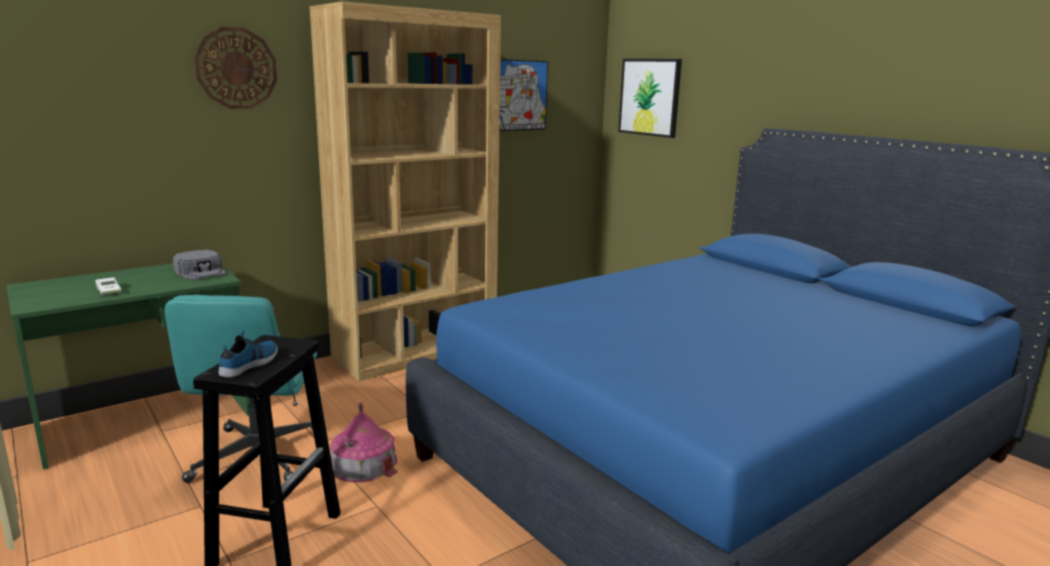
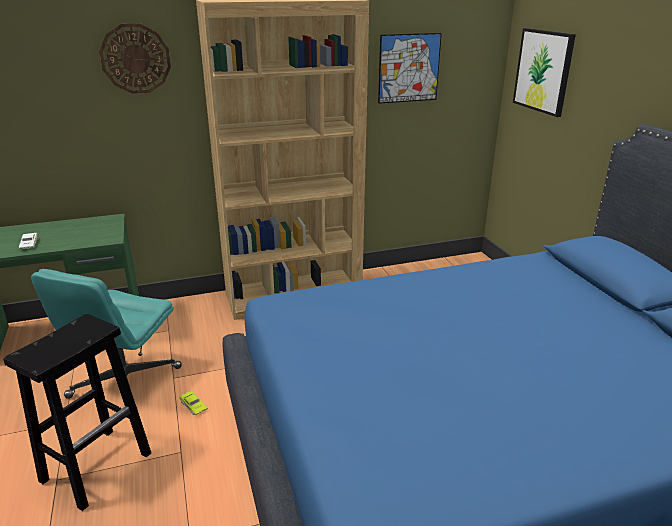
camera: 20 degrees right, 10 degrees up
(201, 271) = (104, 229): grey cap -> none
(251, 363) = (51, 348): shoe -> none
(363, 463) = (193, 406): toy house -> green toy car

